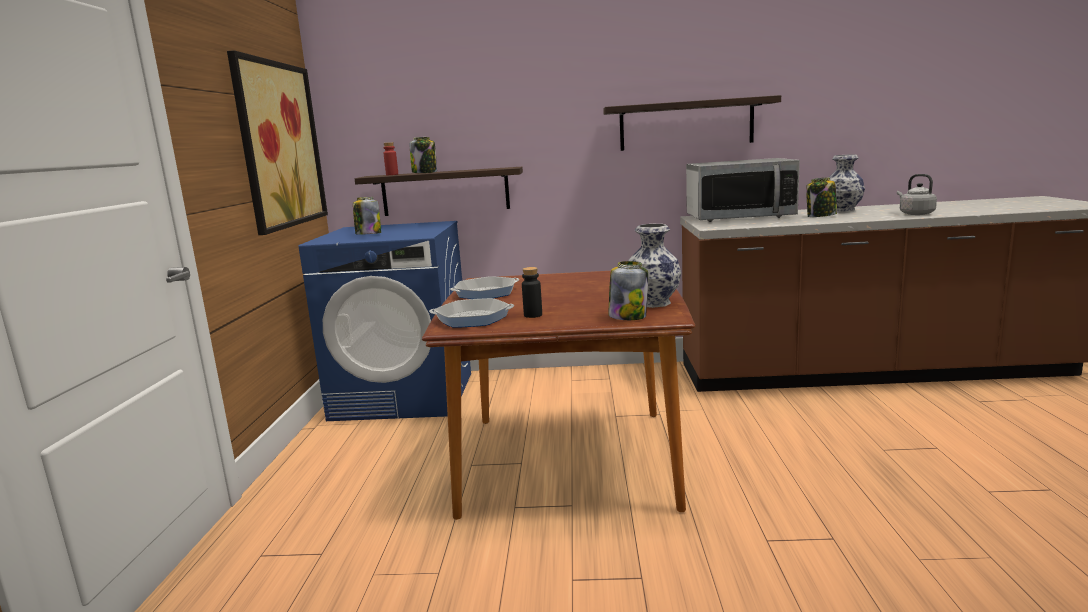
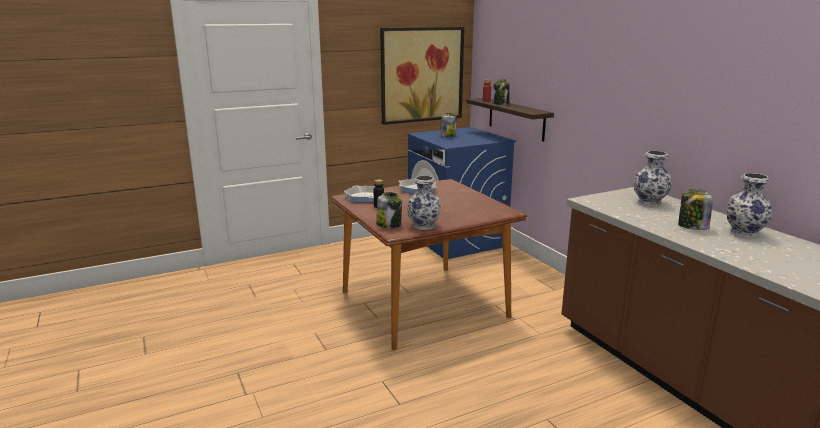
camera: 60 degrees right, 5 degrees up
(686, 124) = (658, 107): shelf -> none
(739, 217) = (650, 202): microwave -> vase
(915, 214) = (757, 260): grey kettle -> none

